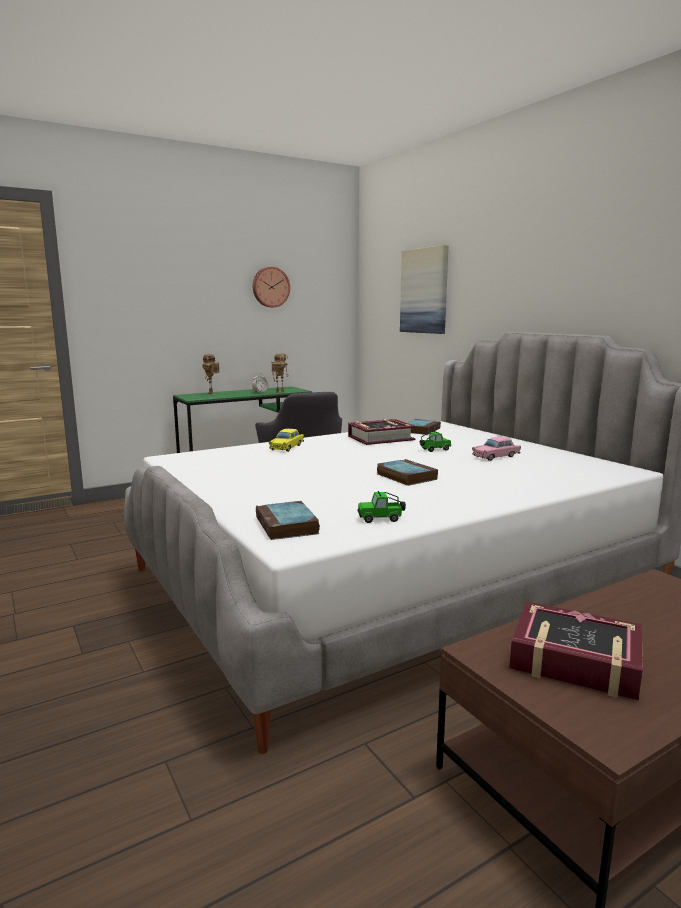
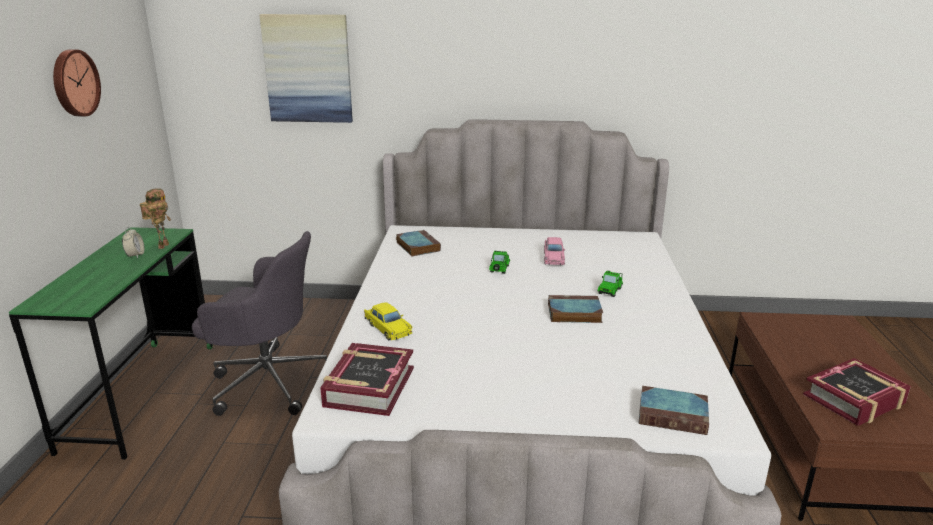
camera: 55 degrees left, 10 degrees up
(211, 393) = (69, 284): toy robot -> none
(380, 438) = (422, 273): book -> book (368, 387)
(381, 519) = (685, 366): toy car -> toy car (610, 290)

